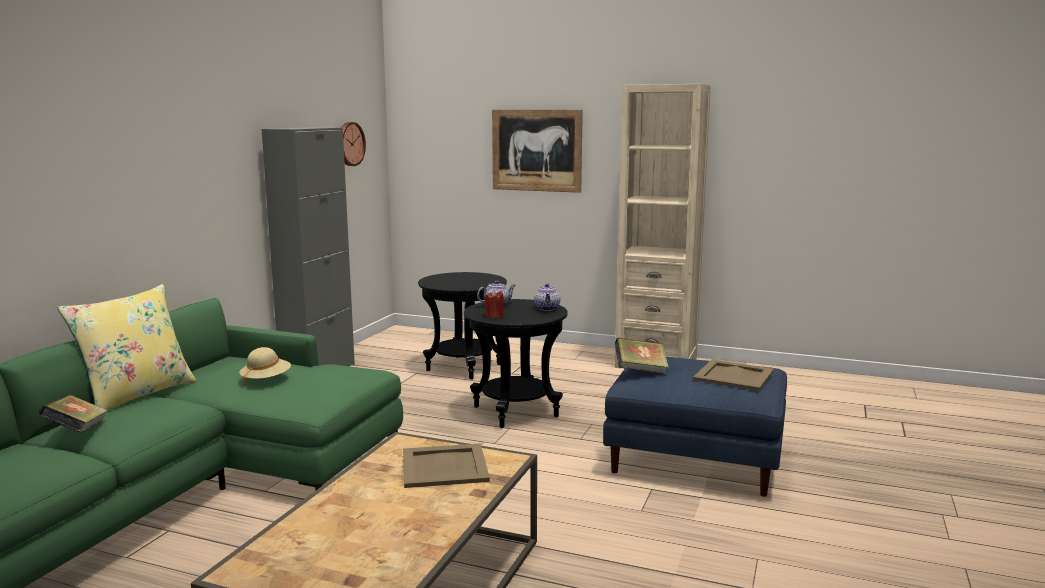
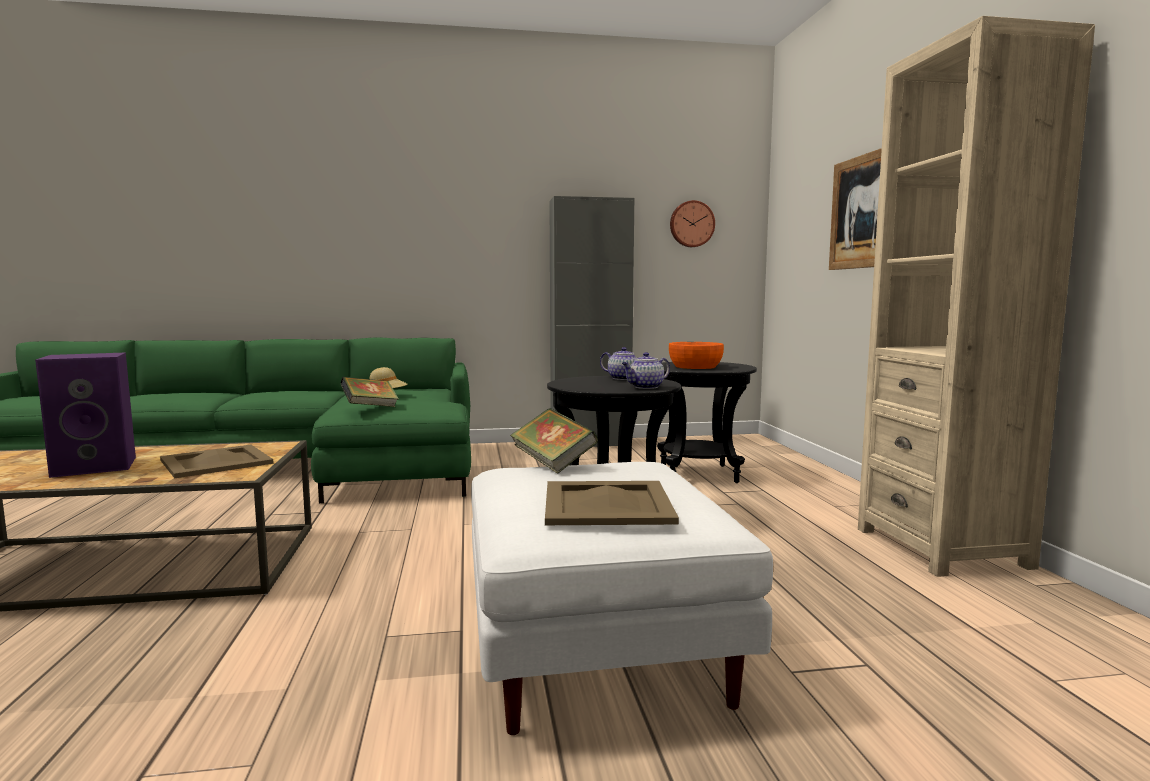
camera: 60 degrees right, 5 degrees down
(77, 432) = (247, 392): book -> book (370, 407)
(136, 395) = (334, 389): yellow pillow -> none
(391, 514) = (97, 466): none -> purple speaker
(463, 282) = (695, 366): none -> orange bowl
(494, 316) = (577, 382): red candle -> none
(697, 460) = (598, 645): blue ottoman -> white ottoman

